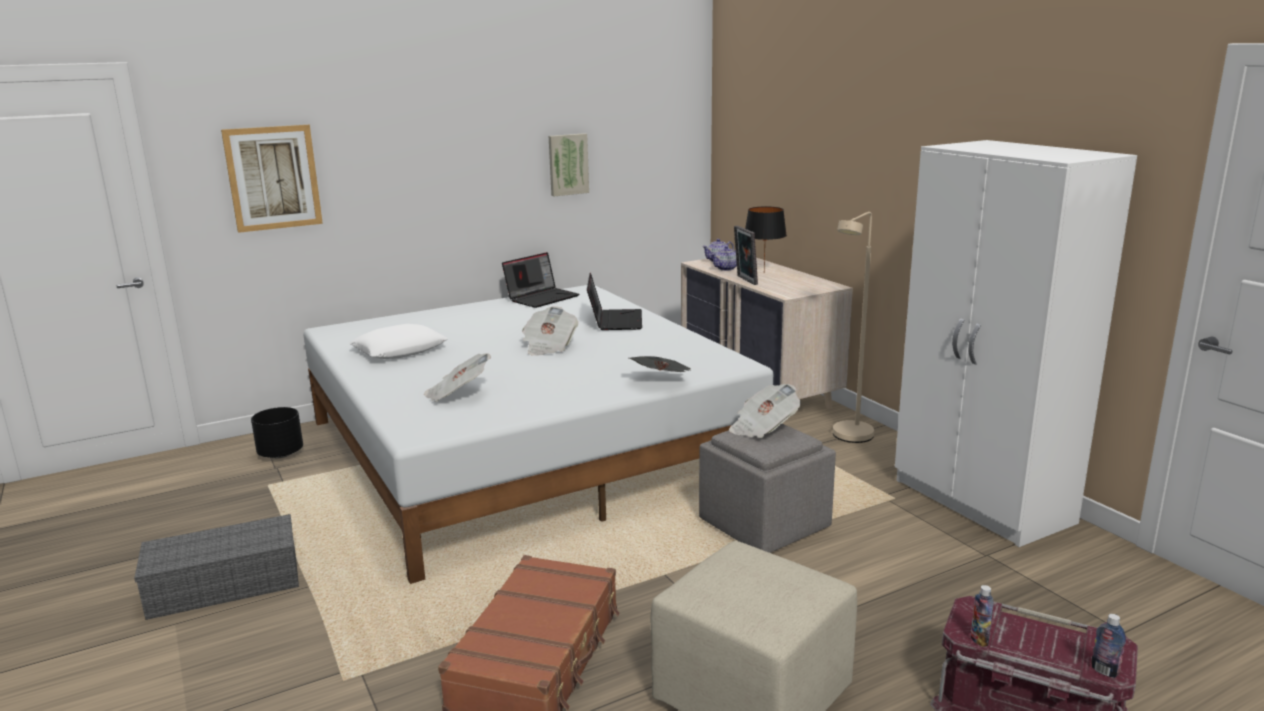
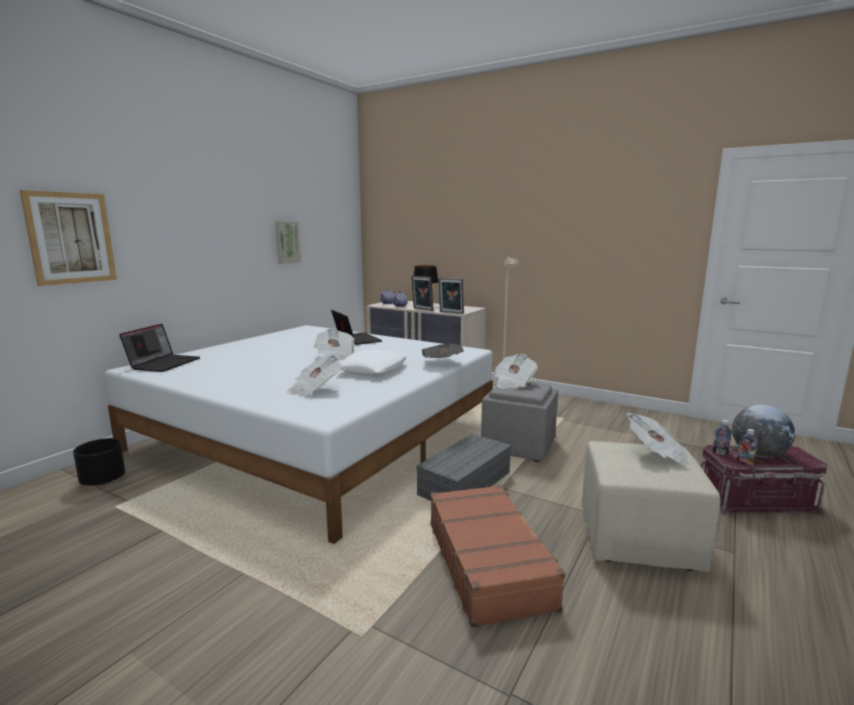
camera: 30 degrees left, 5 degrees down
(227, 583) = (154, 596): grey storage box -> grey storage box (465, 483)
(400, 350) = (220, 371): white pillow -> white pillow (373, 369)
(542, 298) = (284, 334): laptop -> laptop (164, 363)
(774, 293) = (450, 312): none -> picture frame
(780, 584) = (657, 455): none -> newspaper
(982, 502) = (603, 412): white wardrobe -> none
(1037, 635) = (758, 454): none -> globe
(1104, 671) = (809, 461): bottle -> bottle (720, 453)

